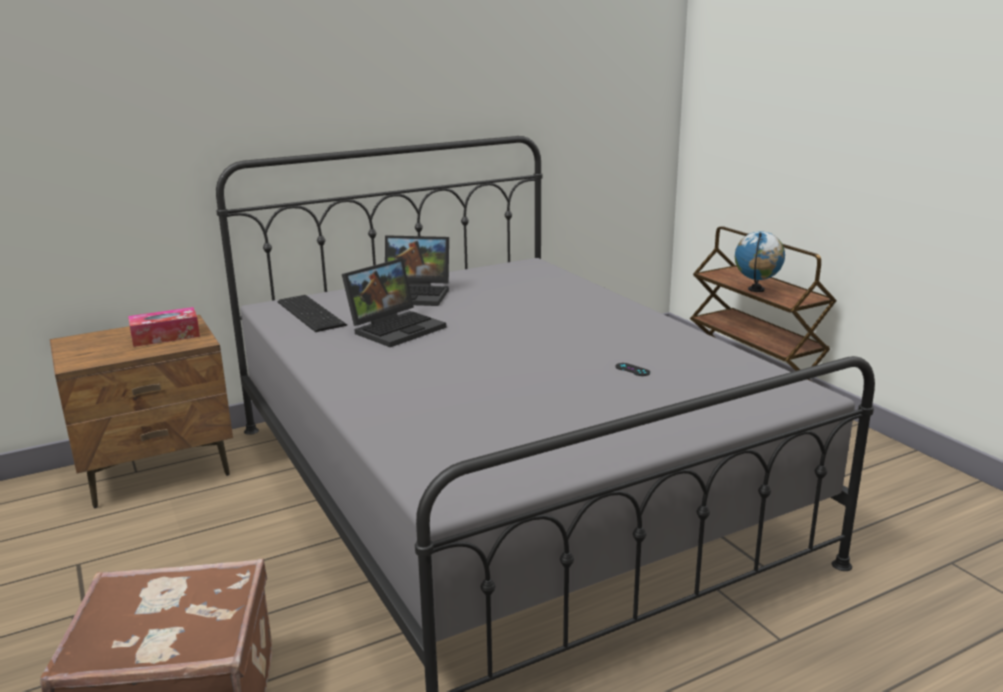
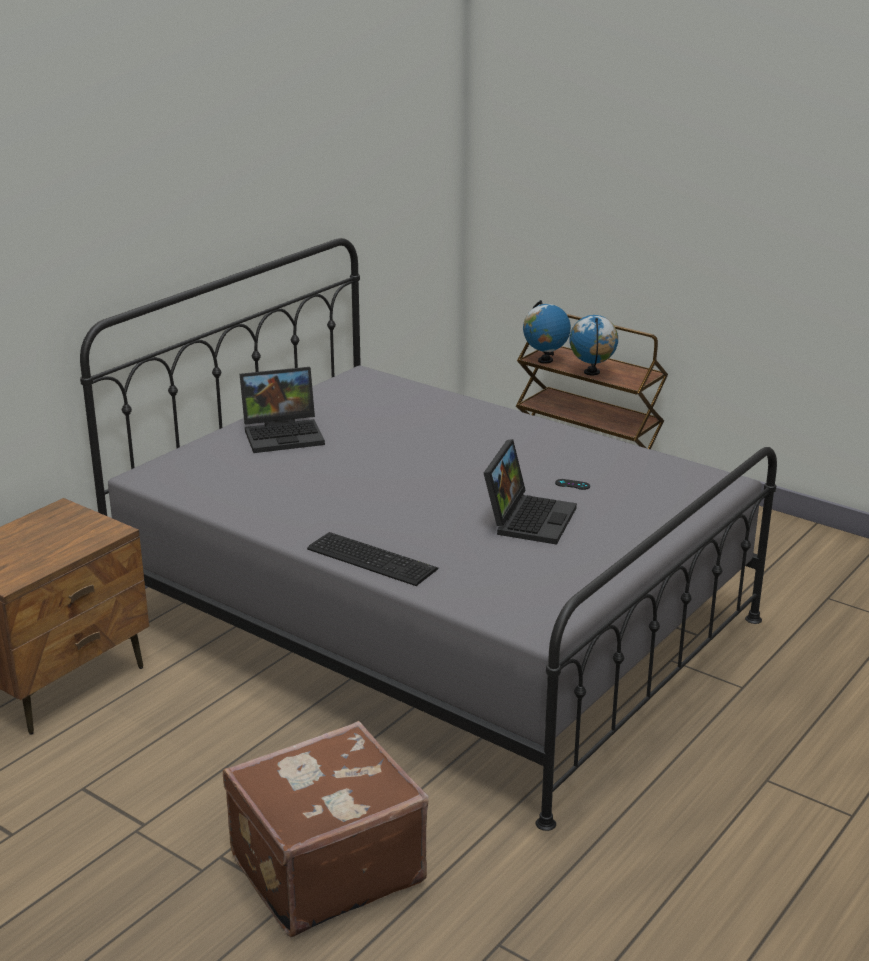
camera: 25 degrees left, 5 degrees up
(165, 336) = (64, 531): tissue box -> none
(312, 312) = (202, 475): keyboard -> keyboard (372, 557)
(396, 328) = (313, 478): laptop -> laptop (528, 518)
(718, 276) = (545, 360): none -> globe

